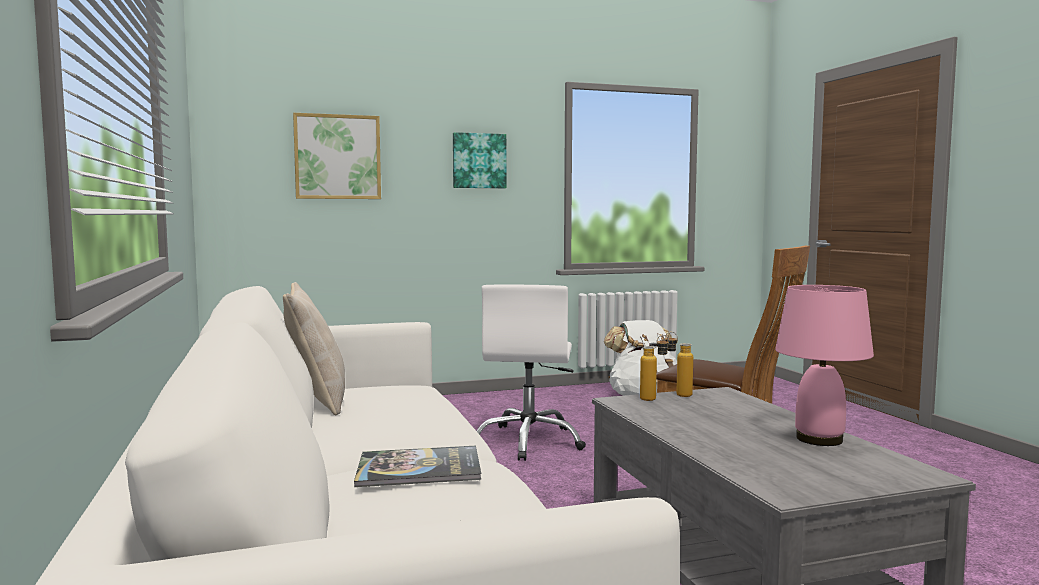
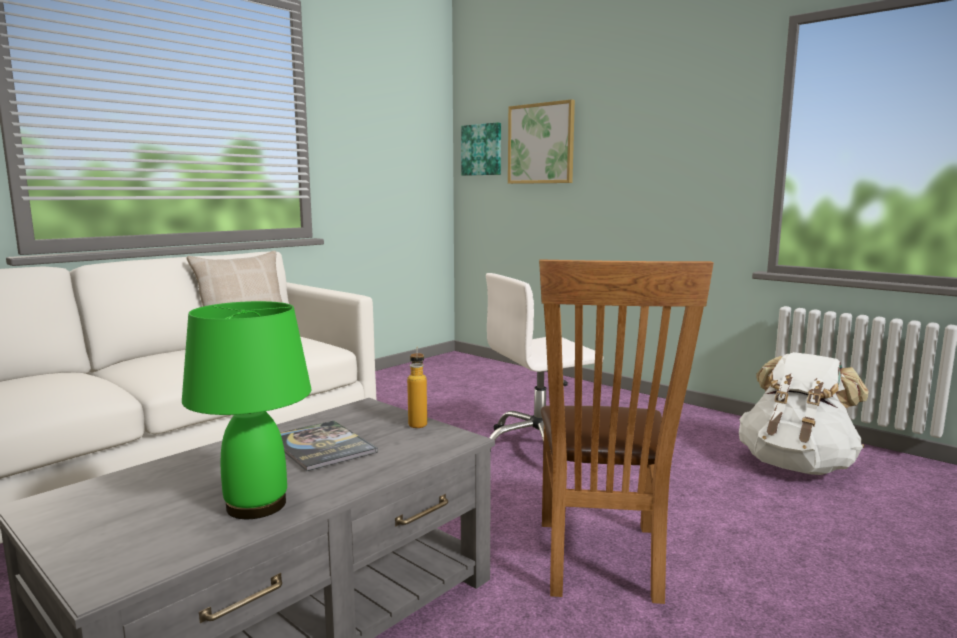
camera: 60 degrees right, 5 degrees up
(419, 468) = (51, 380): book -> book (321, 446)
(479, 161) = (668, 136): picture -> picture (482, 150)
(654, 398) = (387, 416): bottle -> none
(818, 439) = (258, 505): pink table lamp -> green table lamp

